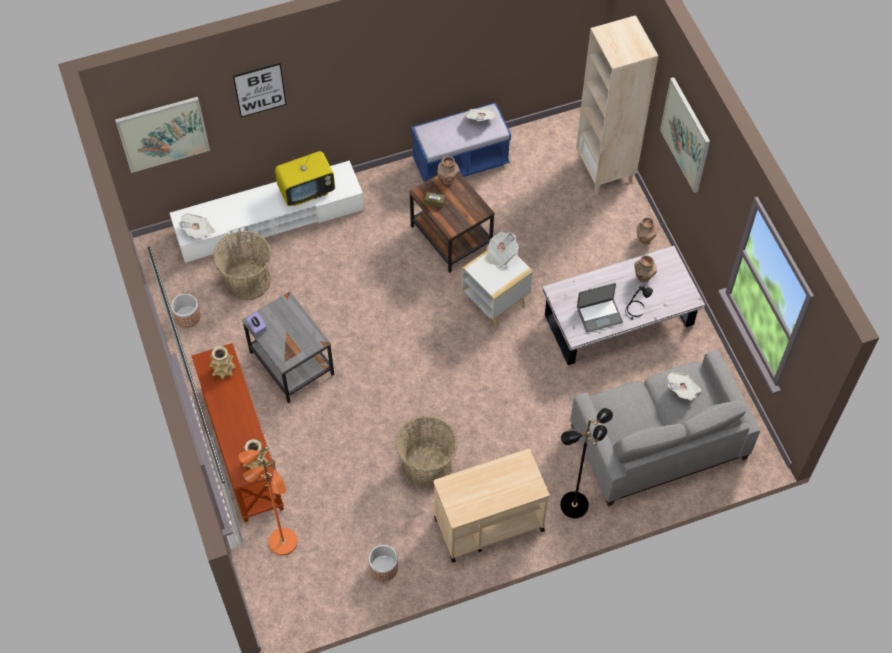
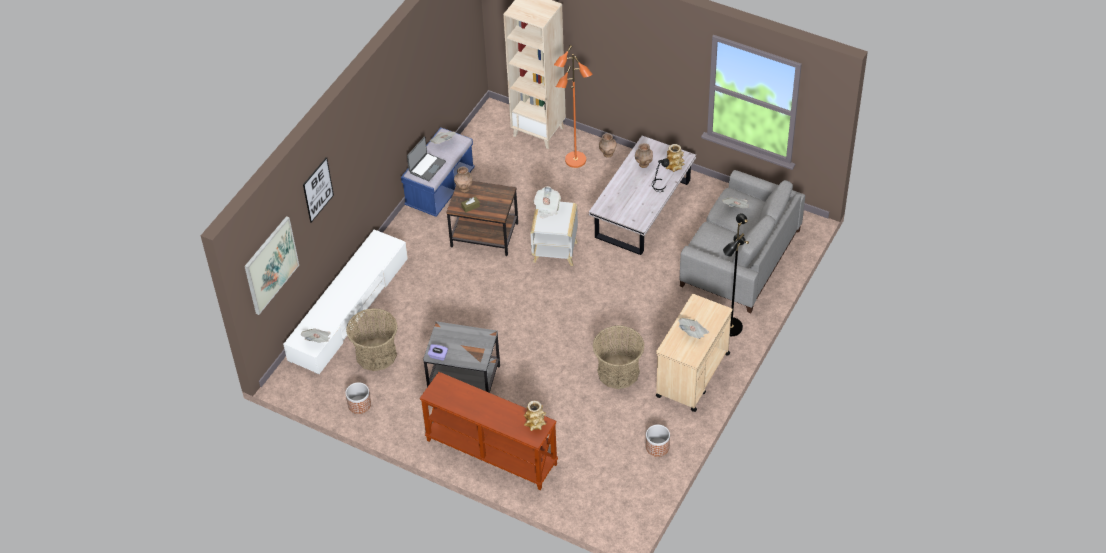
camera: 40 degrees left, 10 degrees down
(223, 370) = (451, 390): vase -> vase (674, 166)
(282, 542) = (578, 482): orange floor lamp -> orange floor lamp (575, 160)
(307, 191) = (366, 266): television -> none
(486, 490) = (693, 333): none -> newspaper
(599, 314) = (641, 203): laptop -> laptop (427, 167)
(686, 135) = (615, 44): picture -> none

